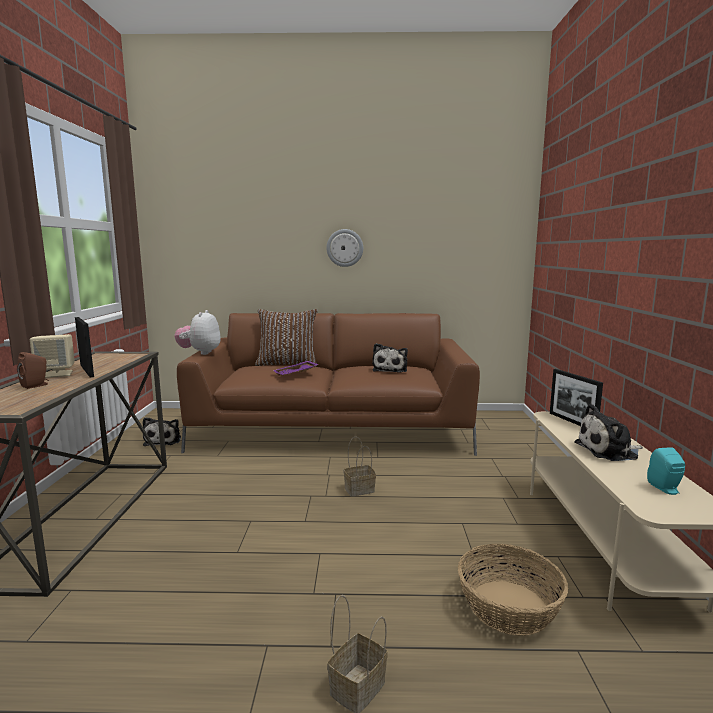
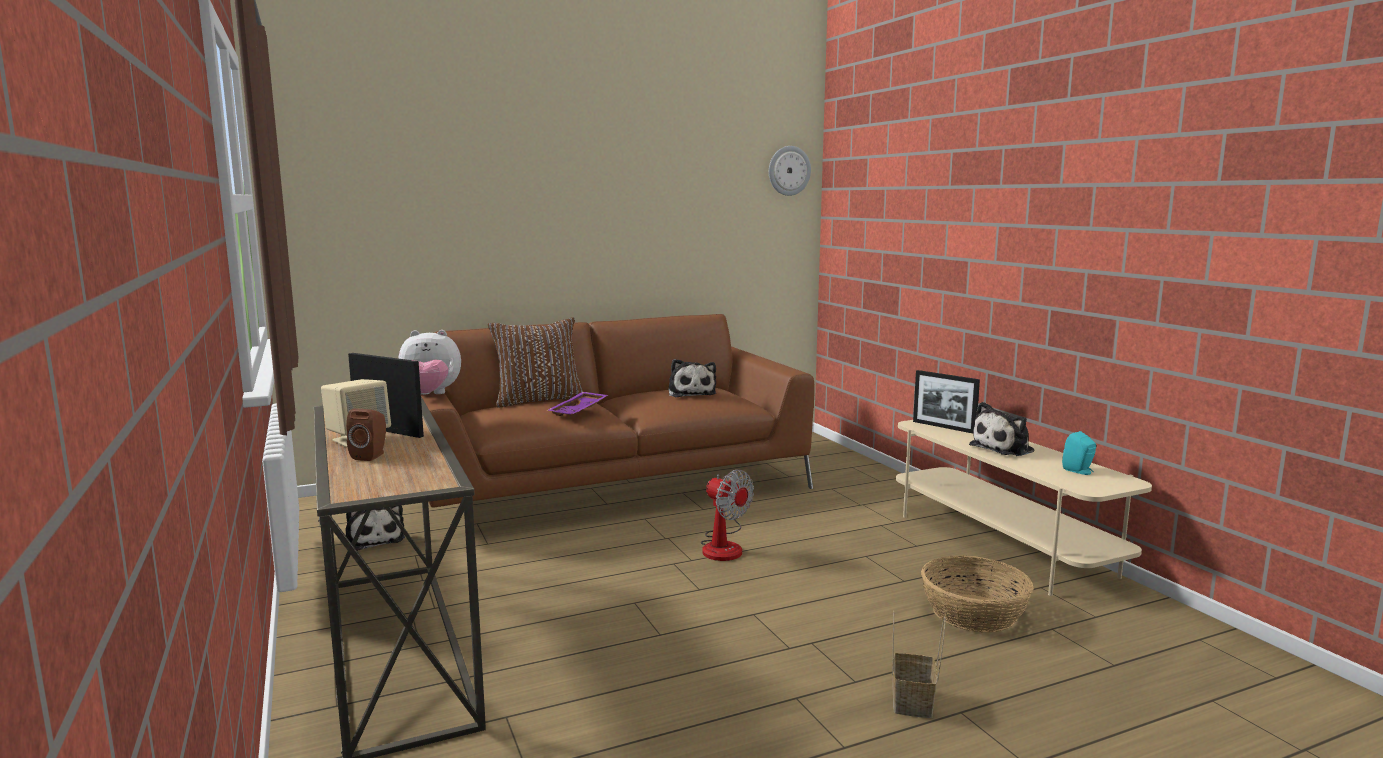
camera: 25 degrees left, 0 degrees up
(200, 353) = (430, 395): plush toy -> plush toy turned 75 degrees counterclockwise
(345, 248) = (588, 227): wall clock -> wall clock (789, 170)
(360, 489) = (723, 546): basket -> fan

